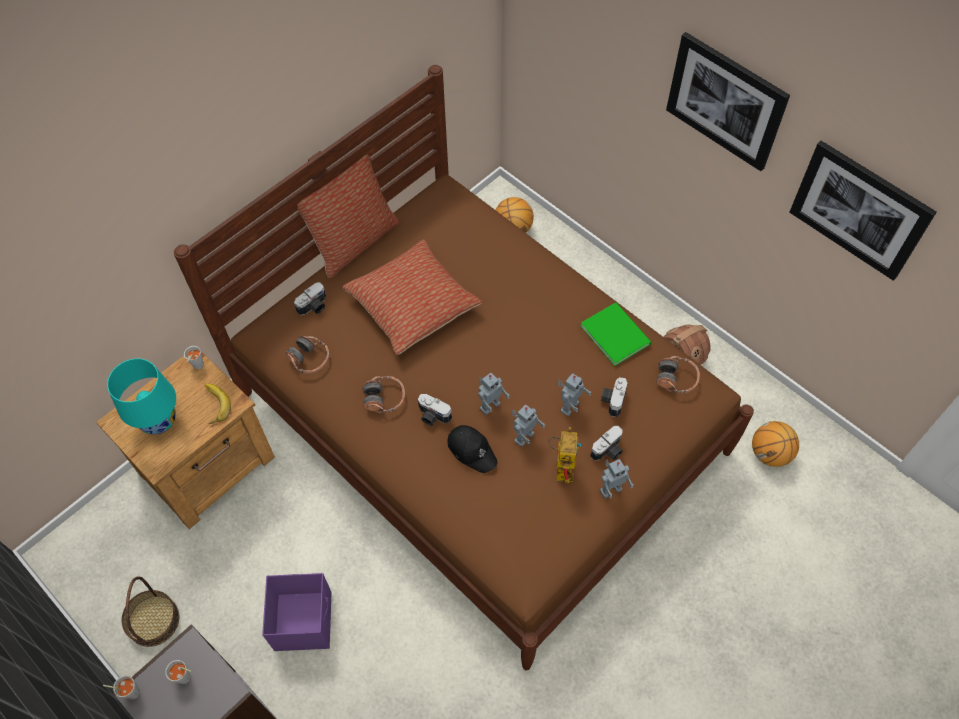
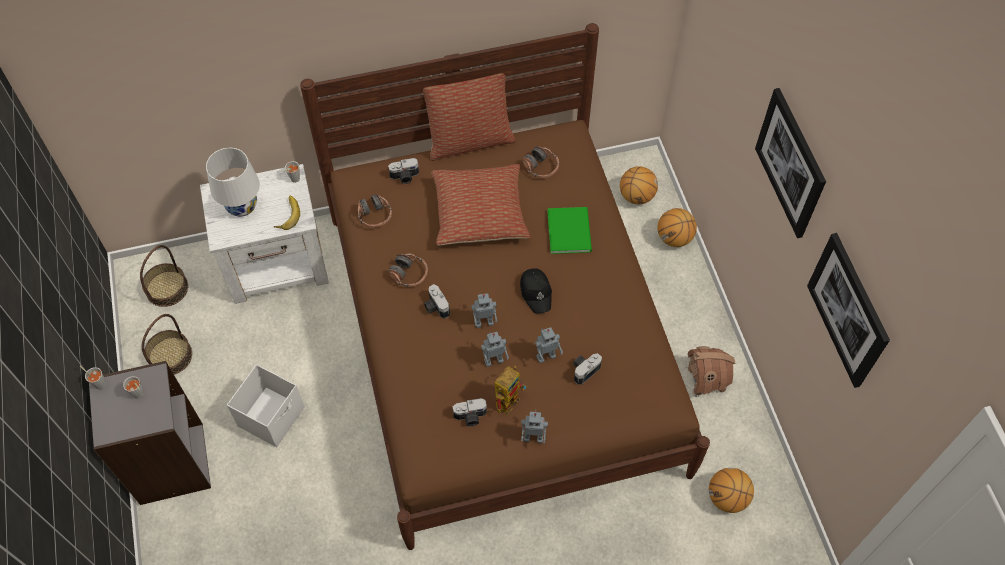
camera: 30 degrees right, 0 degrees up
(103, 553) = (167, 288): none -> basket
(159, 421) = (242, 206): turquoise table lamp -> white table lamp
(209, 465) = (278, 263): brown nightstand -> white nightstand
(304, 620) = (272, 416): purple storage box -> white storage box
(472, 450) = (447, 348): black cap -> black cap (536, 292)
(571, 250) = (674, 238): none -> basketball
(608, 451) = (553, 407): camera -> camera (470, 417)
(615, 333) = (625, 318): green book -> green book (570, 230)
(676, 379) = (649, 381): headphones -> headphones (541, 167)

